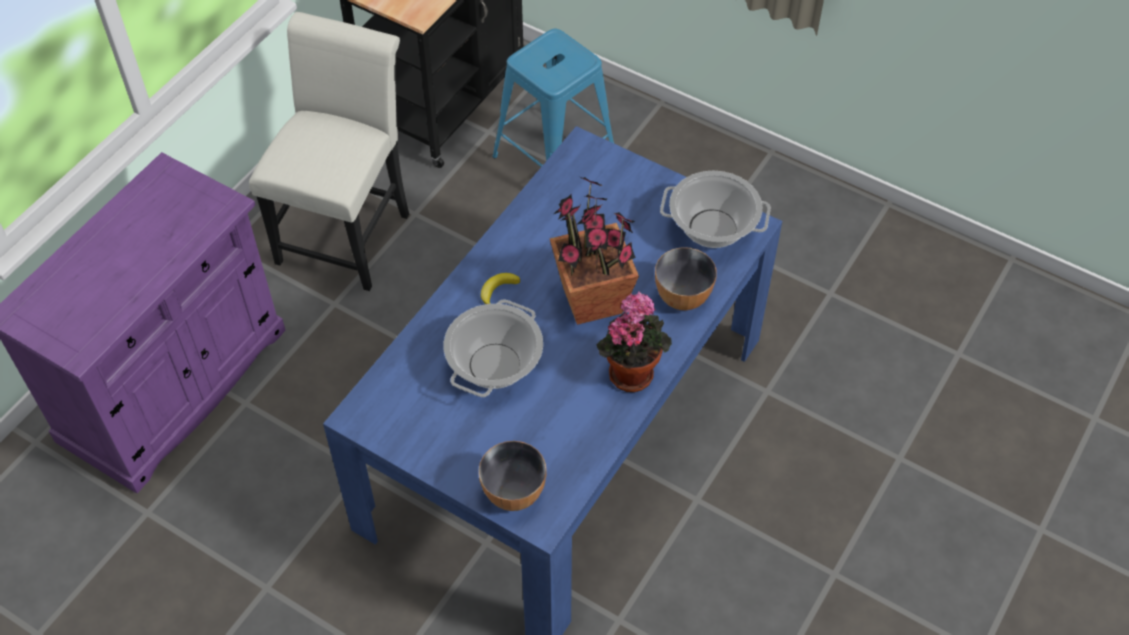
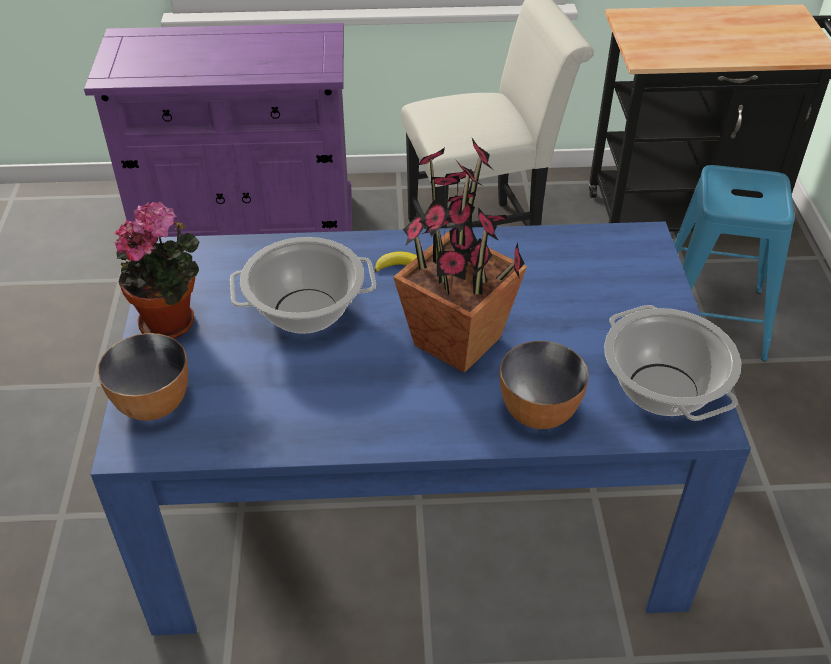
camera: 55 degrees right, 10 degrees down
(631, 370) = (393, 419): potted plant -> potted plant (172, 321)

